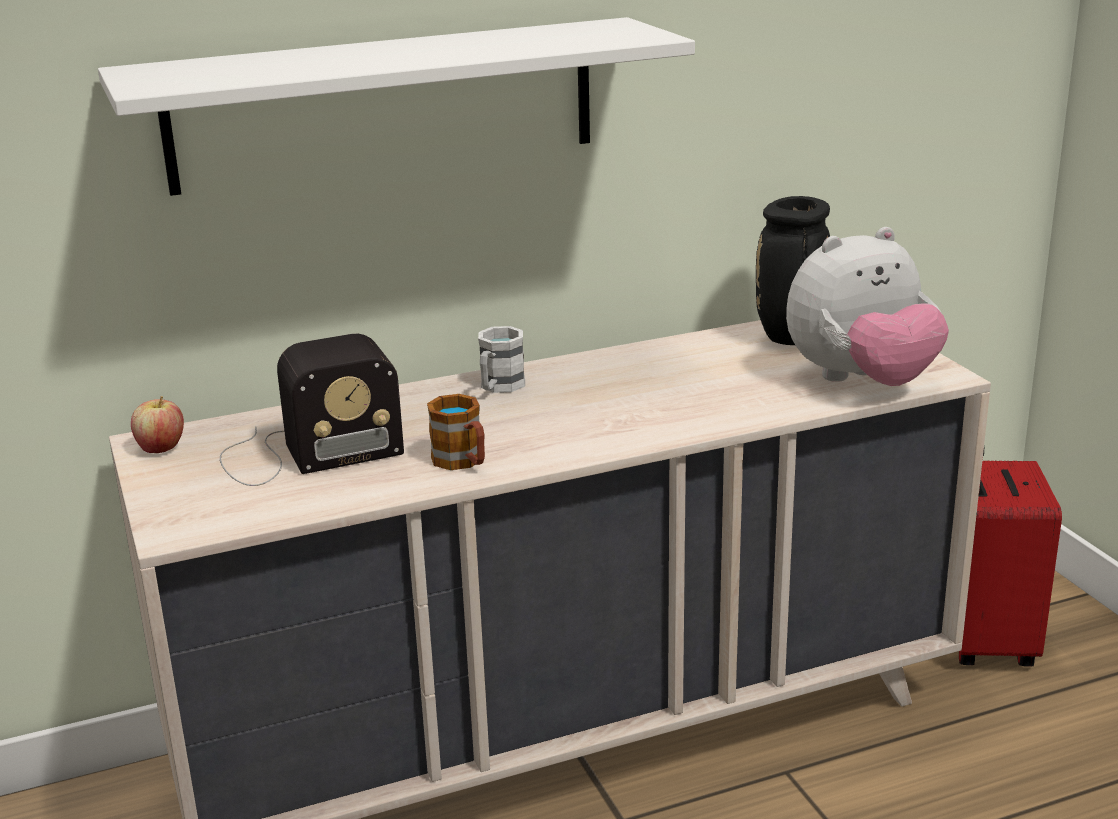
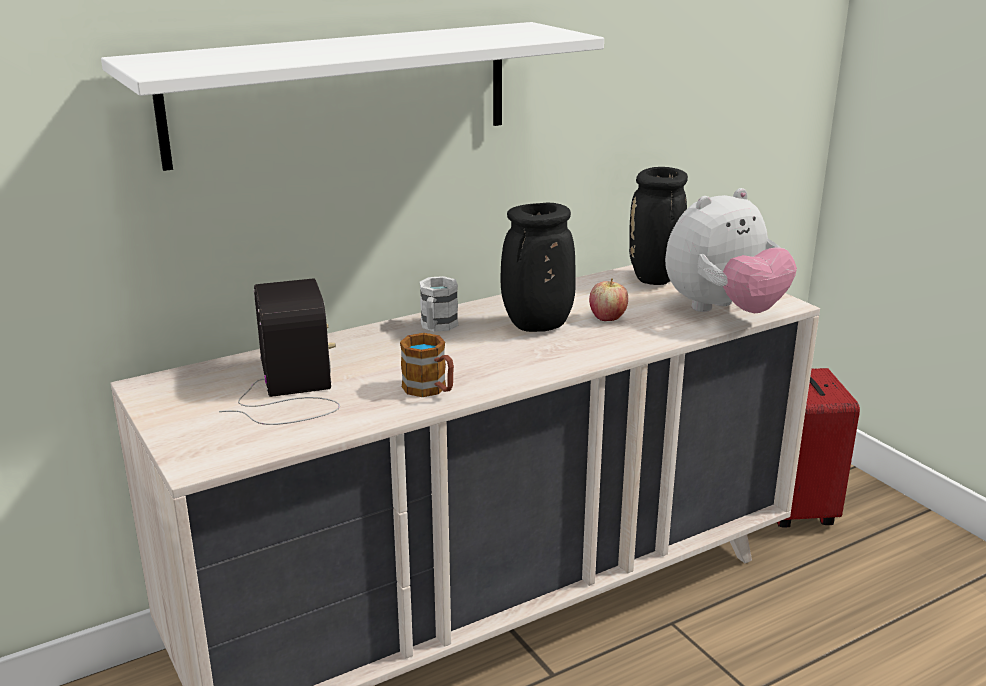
camera: 10 degrees left, 0 degrees up
(161, 448) = (162, 391): apple -> apple (607, 318)
(304, 454) = (291, 389): radio -> radio turned 75 degrees counterclockwise
(619, 391) = (536, 326): none -> black vase

